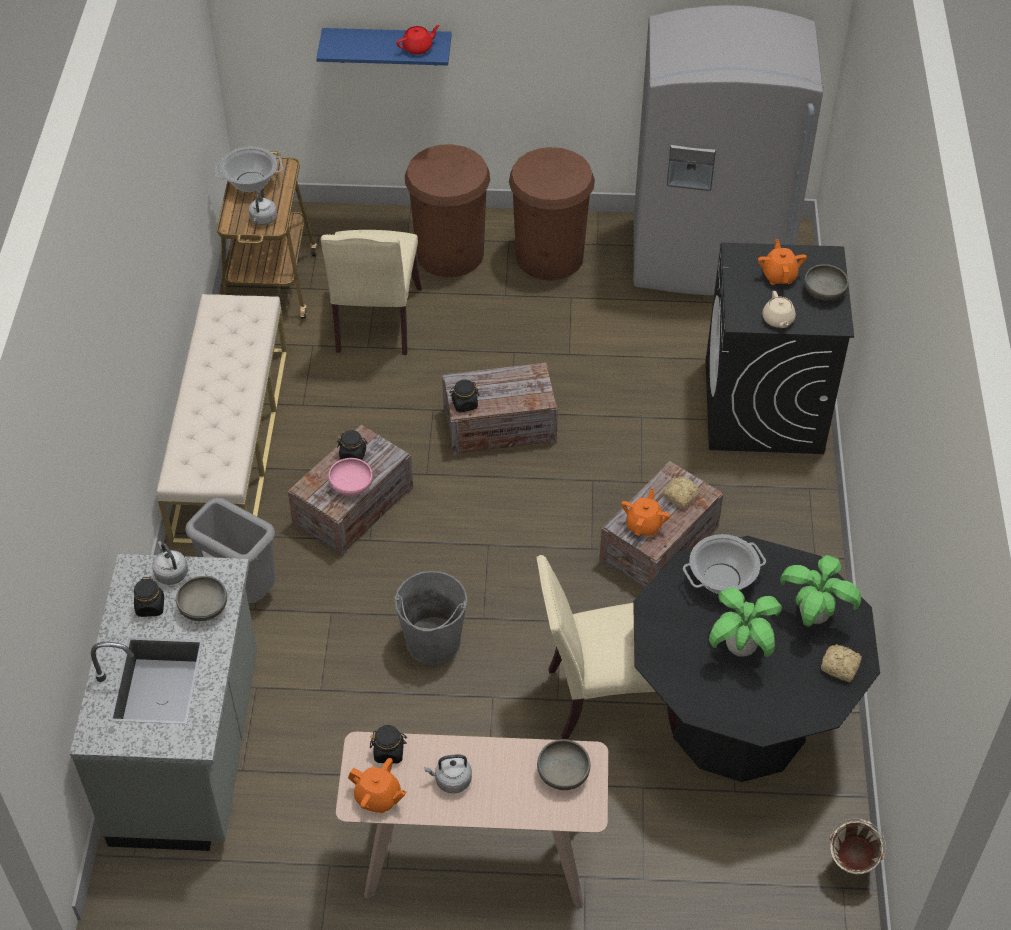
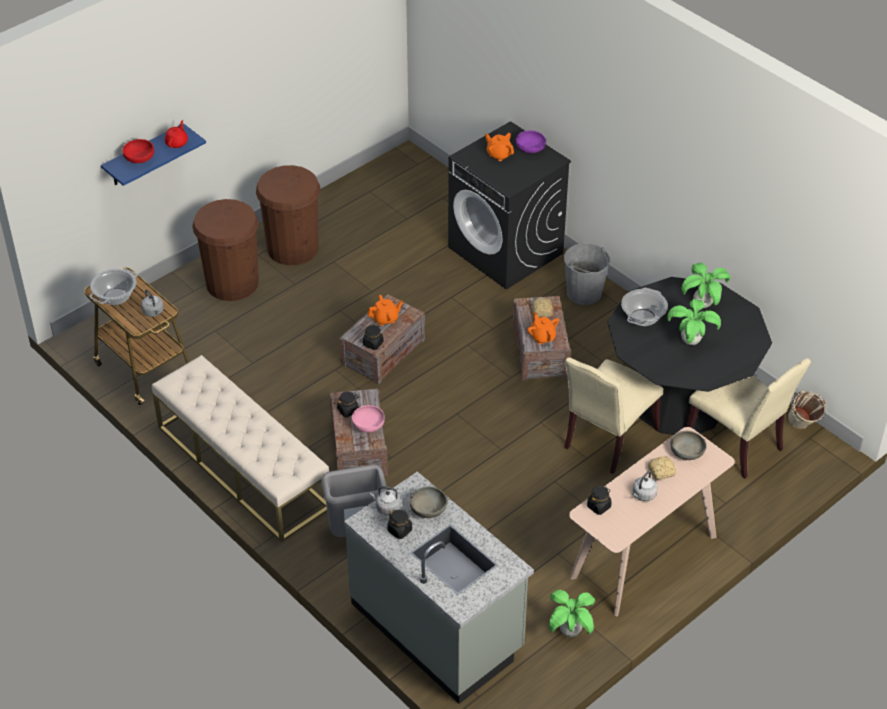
camera: 45 degrees left, 5 degrees down
(300, 871) = (570, 631): none -> potted plant
(363, 43) = (139, 158): none -> red bowl
(375, 324) = (240, 348): beige chair -> beige chair (737, 444)
(378, 798) = (621, 529): orange teapot -> orange teapot (385, 319)
(433, 642) = (491, 479): grey bucket -> grey bucket (584, 293)
(709, 258) = (381, 193): grey fridge -> none
(778, 320) = (526, 176): beige teapot -> none
(824, 292) = (530, 149): grey bowl -> purple bowl
(841, 667) = (741, 317): bread -> bread (662, 471)

